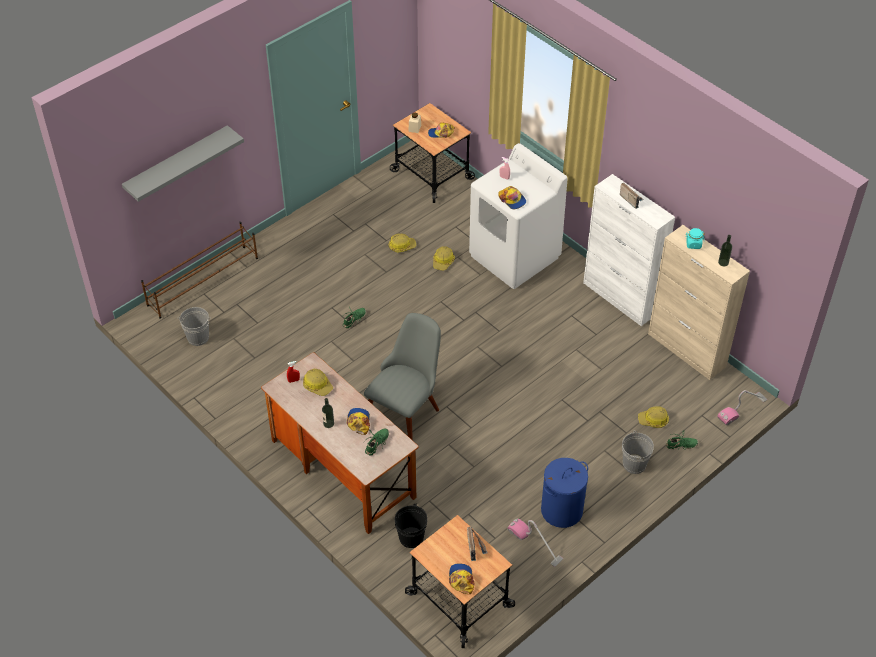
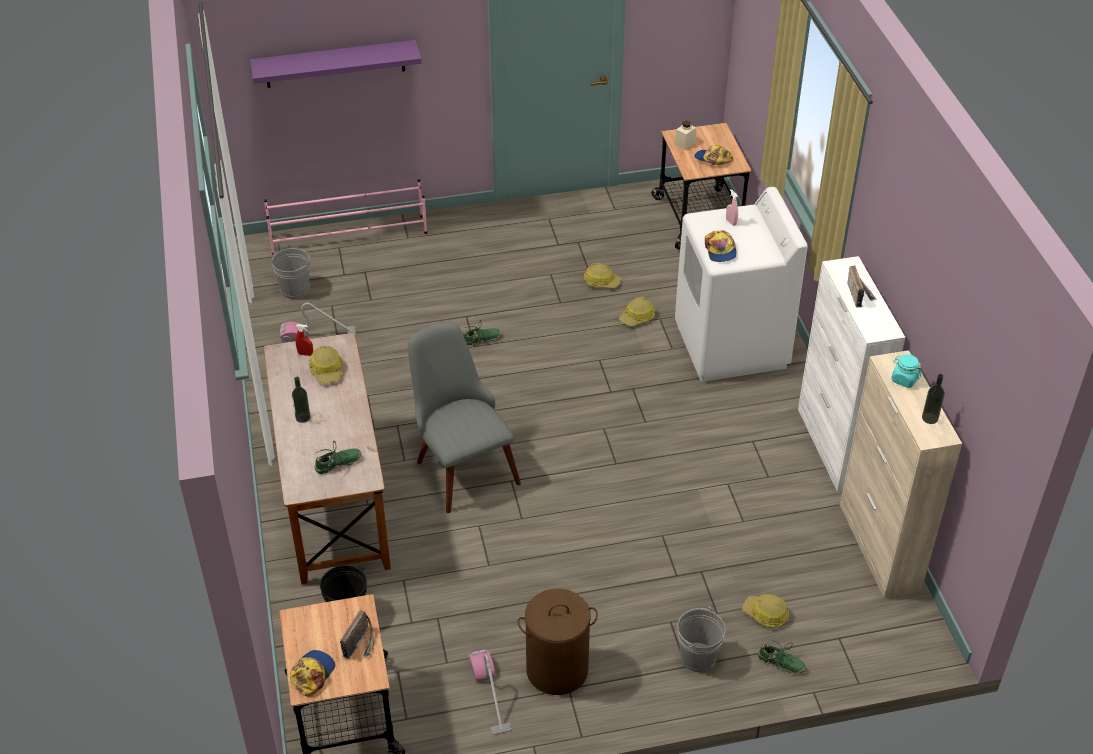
camera: 30 degrees right, 5 degrees down
(177, 163) = (335, 64): grey shelf -> purple shelf
(203, 281) = (349, 235): brown shoe rack -> pink shoe rack
(358, 422) = (338, 430): cap -> none
(406, 410) = (460, 464): grey chair -> grey chair turned 90 degrees counterclockwise
(561, 510) = (556, 670): blue laundry basket -> brown laundry basket
(742, 409) = (903, 656): vacuum cleaner -> vacuum cleaner (318, 334)

